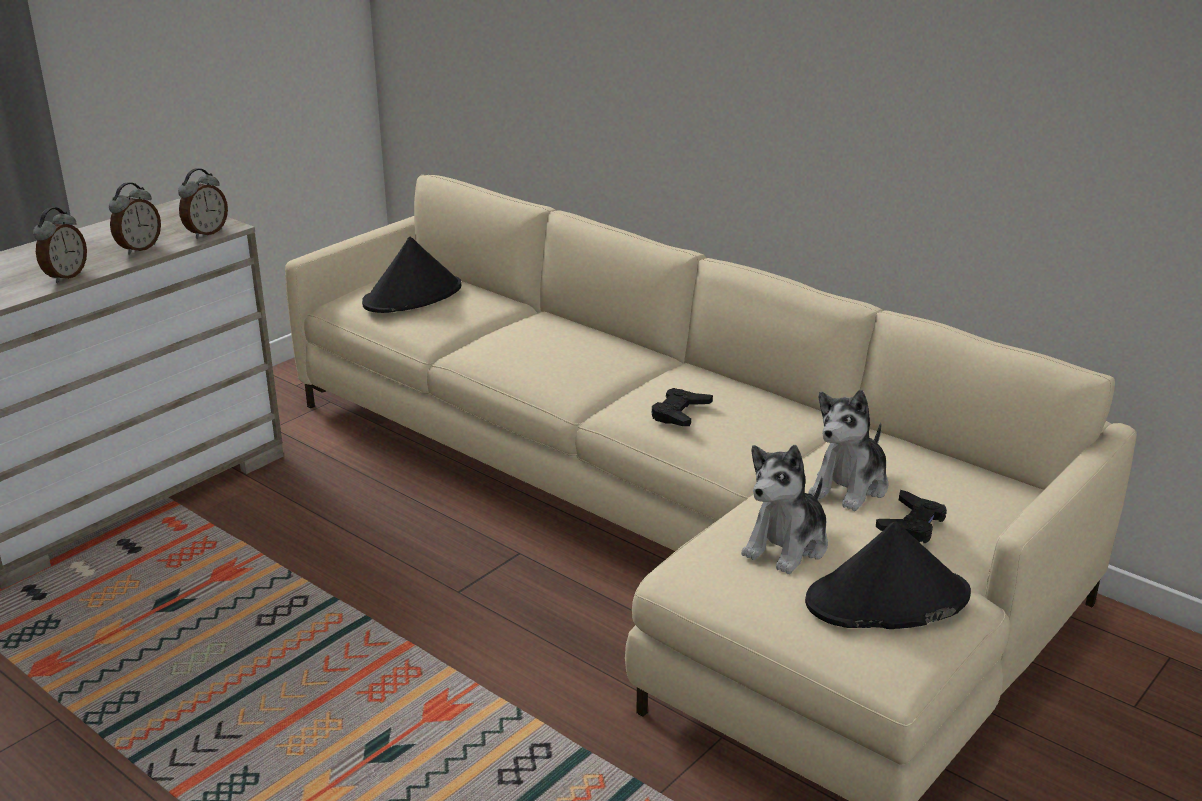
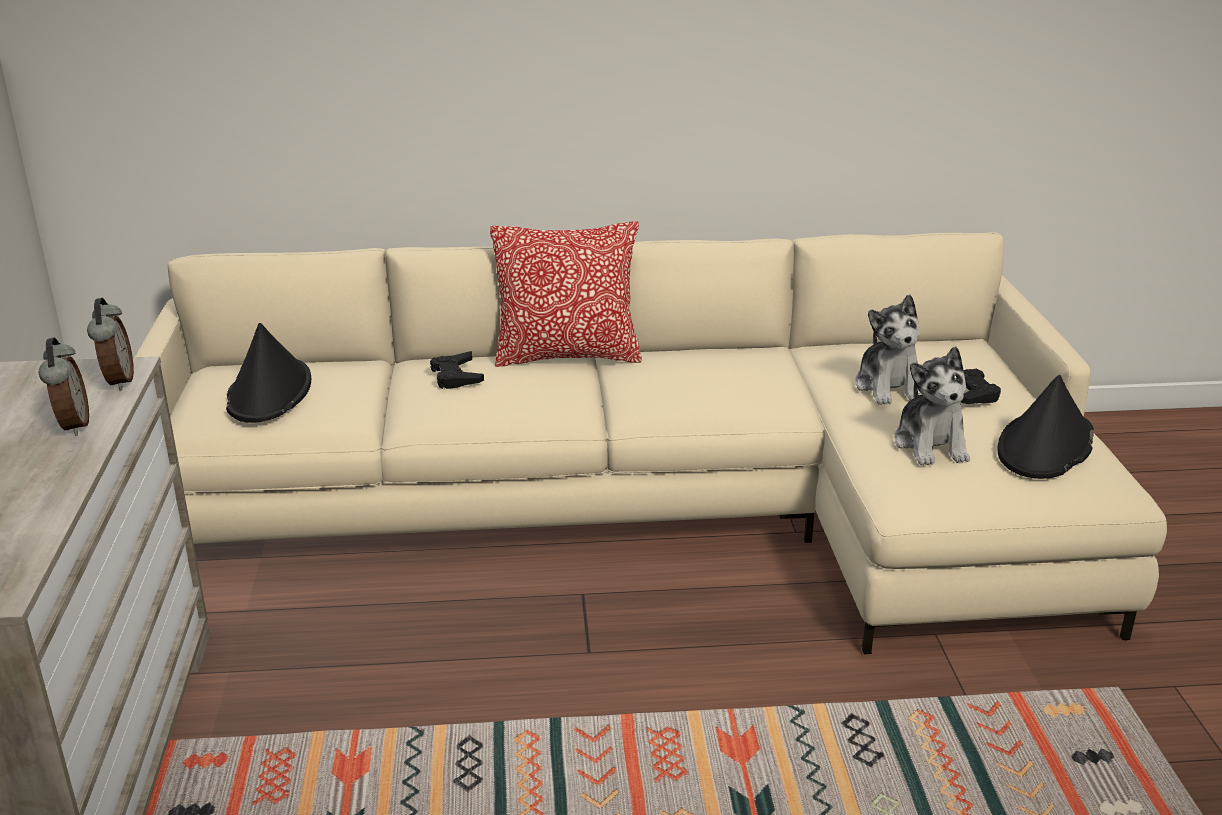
camera: 45 degrees left, 0 degrees up
(65, 276) = (50, 488): alarm clock -> none
(648, 352) = (567, 356): none -> pillow
(680, 413) = (693, 388): black game controller -> black game controller (456, 376)

